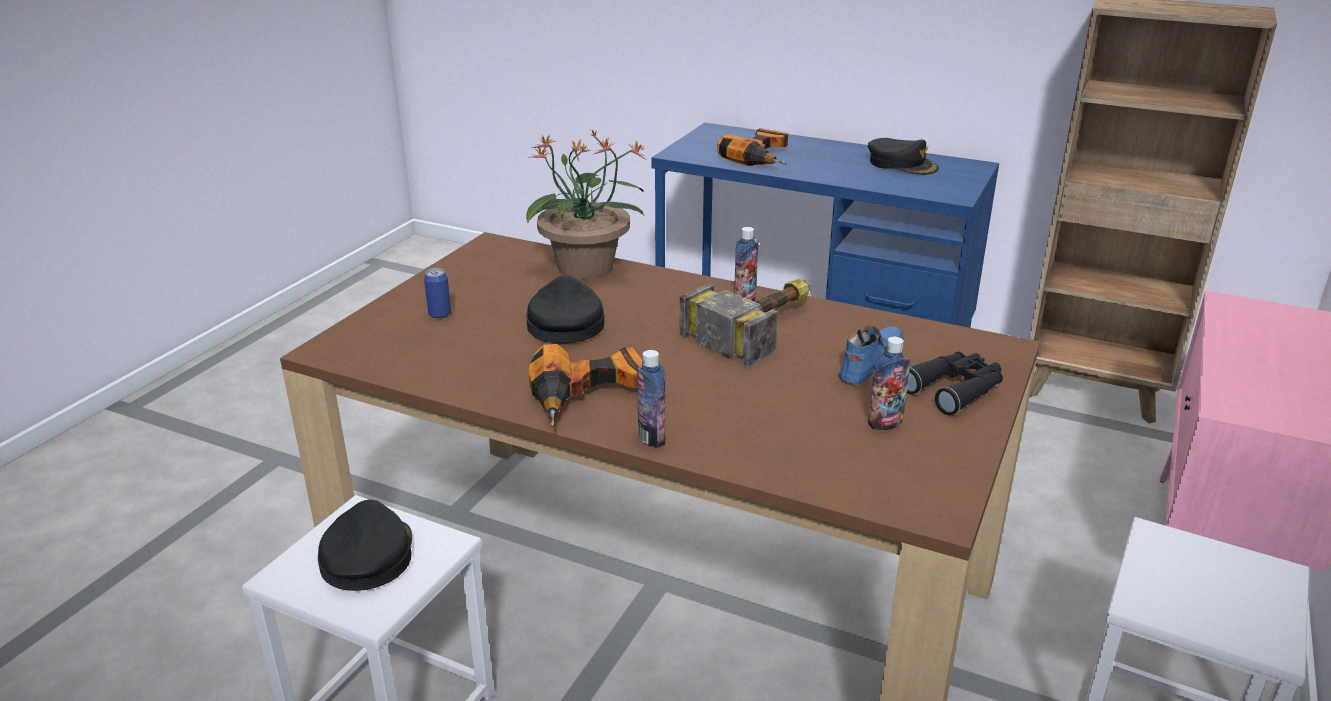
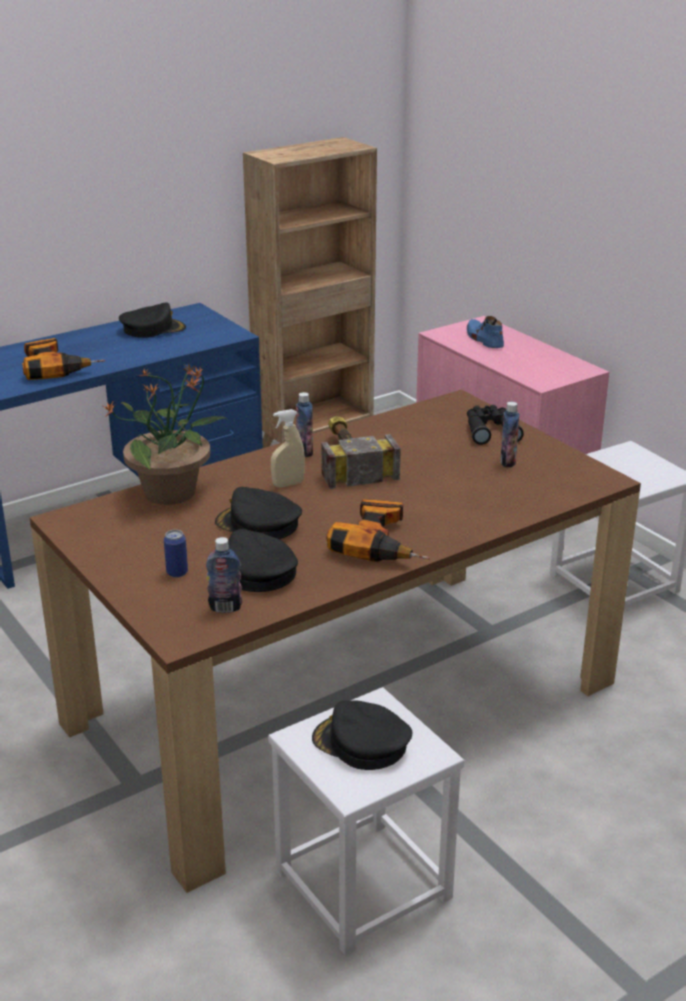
camera: 60 degrees left, 0 degrees up
(471, 348) = (254, 571): none -> black cap
(651, 438) = (456, 536): bottle -> bottle (225, 608)
(664, 313) = (288, 484): none -> beige spray bottle
(869, 362) = (434, 442): blue shoe -> blue shoe (483, 339)

